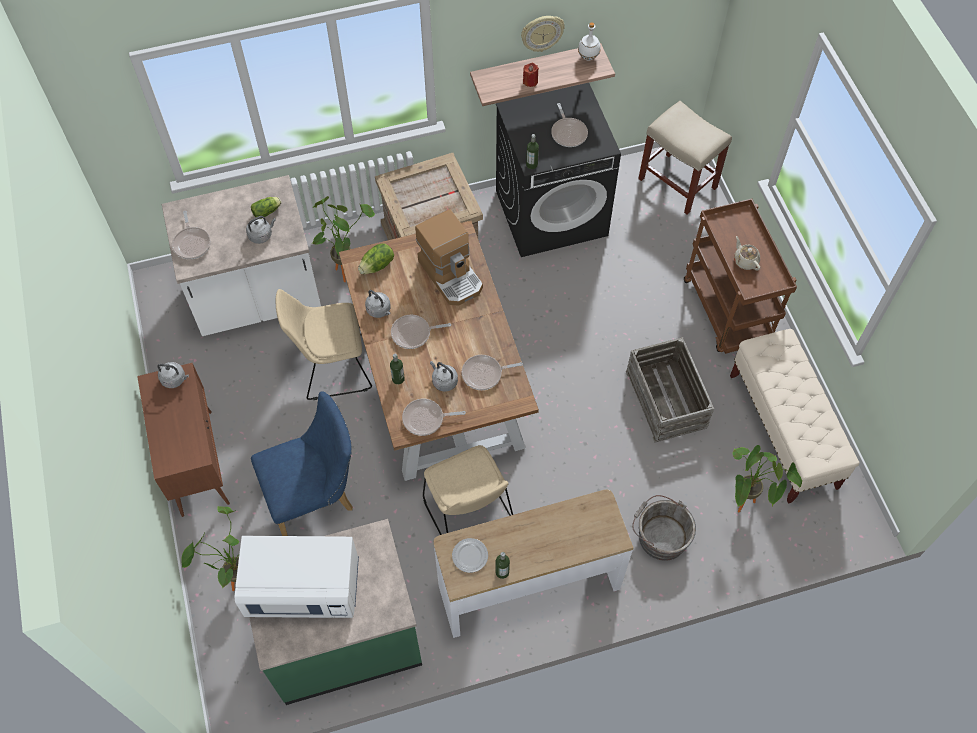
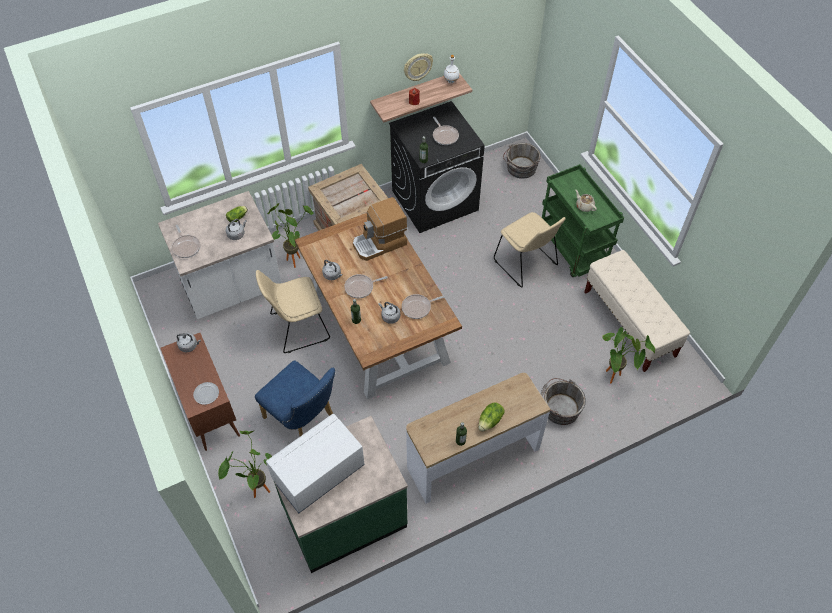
camera: 10 degrees left, 5 degrees down
(303, 587) = (318, 473): white microwave -> white microwave turned 150 degrees clockwise
(315, 496) = (303, 420): blue chair -> blue chair turned 75 degrees clockwise
(377, 266) = (325, 245): lettuce -> lettuce (490, 421)
(426, 419) = (382, 344): frying pan -> none
(451, 274) = (380, 243): coffee machine -> coffee machine turned 105 degrees clockwise
(469, 514) = (419, 415): beige chair -> beige chair (526, 264)
(470, 556) = (435, 434): plate -> plate (206, 394)
(667, 399) = (543, 314): crate -> none
(678, 183) = (520, 169): beige stool -> grey bucket
(727, 312) = (573, 249): brown cart -> green cart

